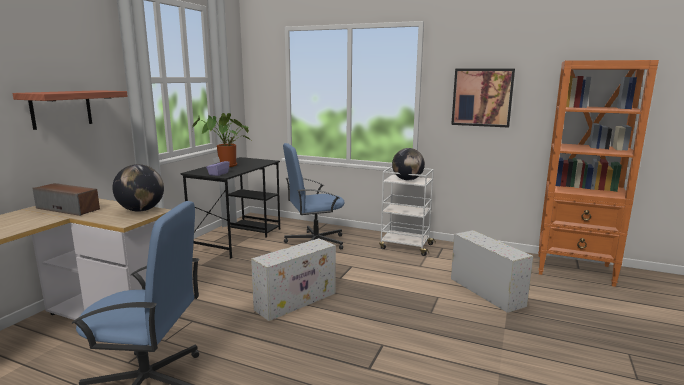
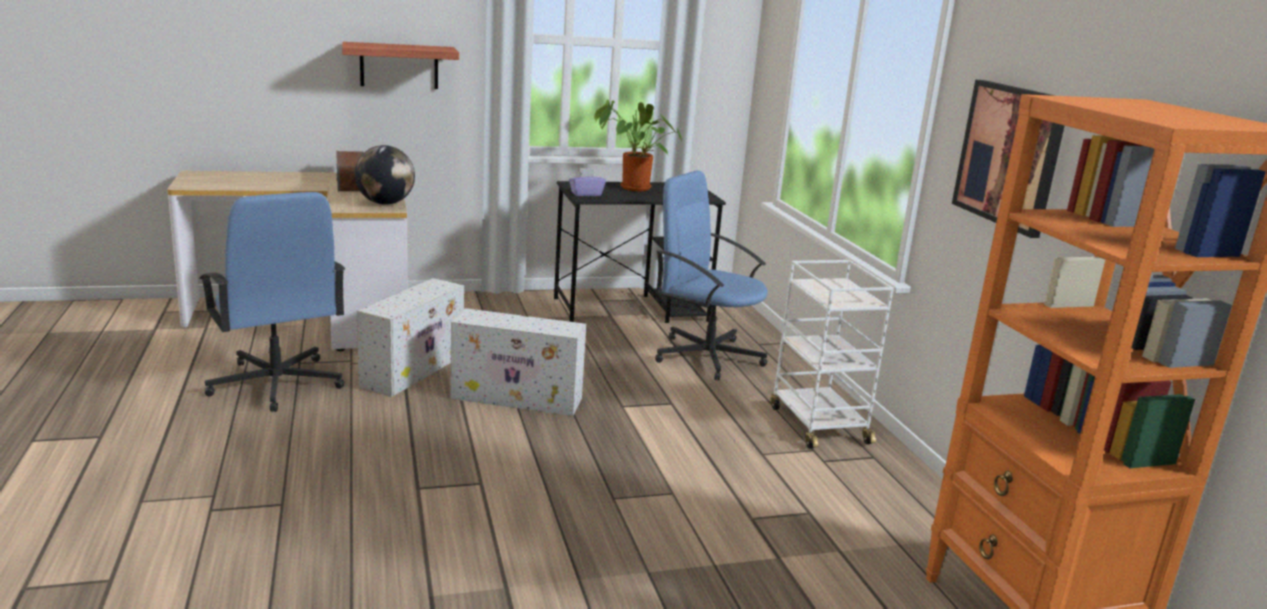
camera: 50 degrees right, 5 degrees up
(407, 180) = (833, 292): globe -> none
(485, 291) = (757, 532): white storage box -> white storage box (414, 370)

